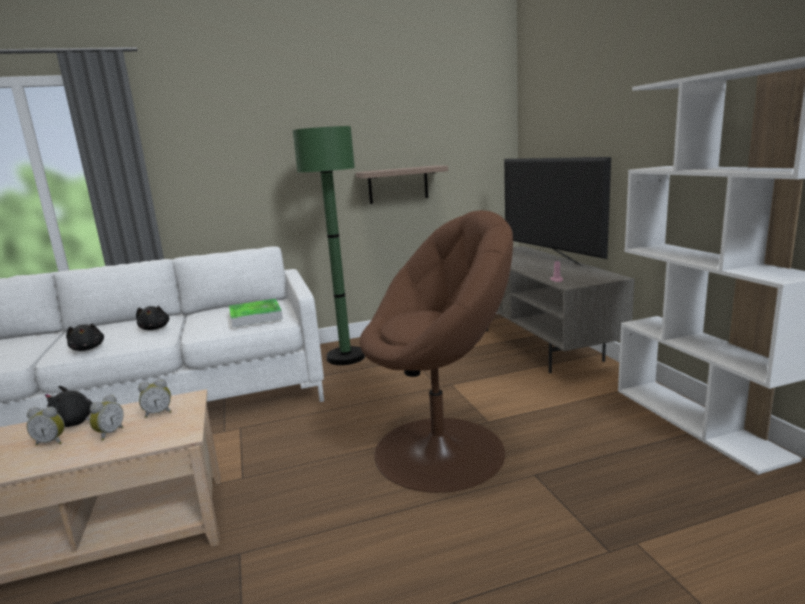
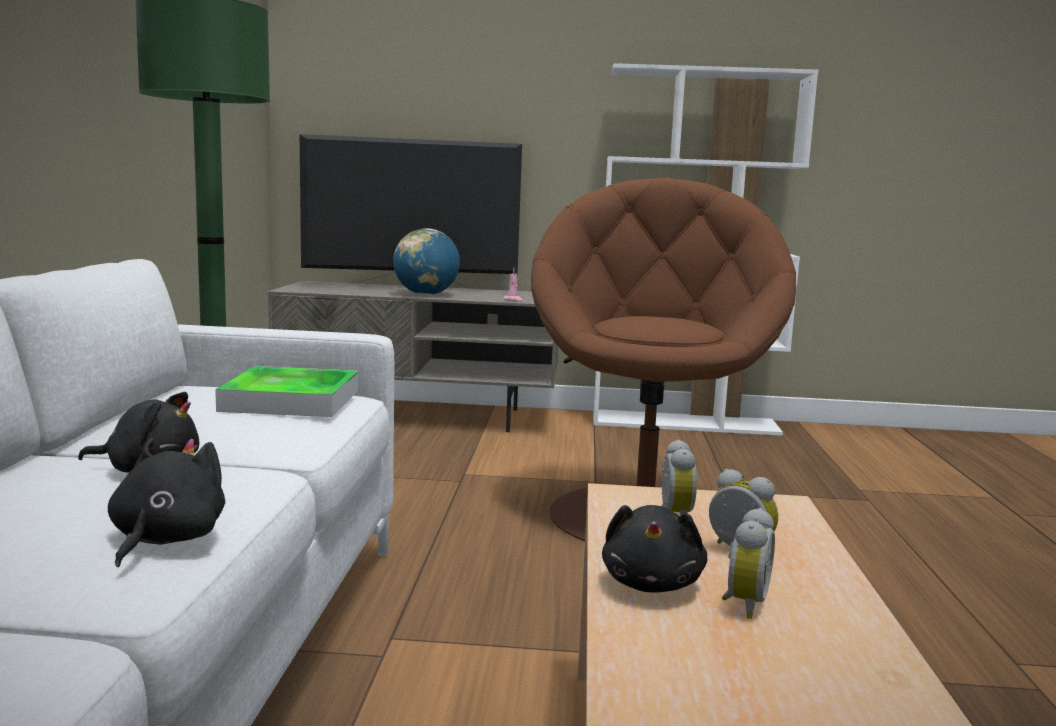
camera: 70 degrees left, 5 degrees down
(88, 348) = (165, 539): black plush toy -> black plush toy turned 75 degrees counterclockwise
(398, 184) = (177, 155): shelf -> none
(528, 267) = (426, 294): none -> globe

